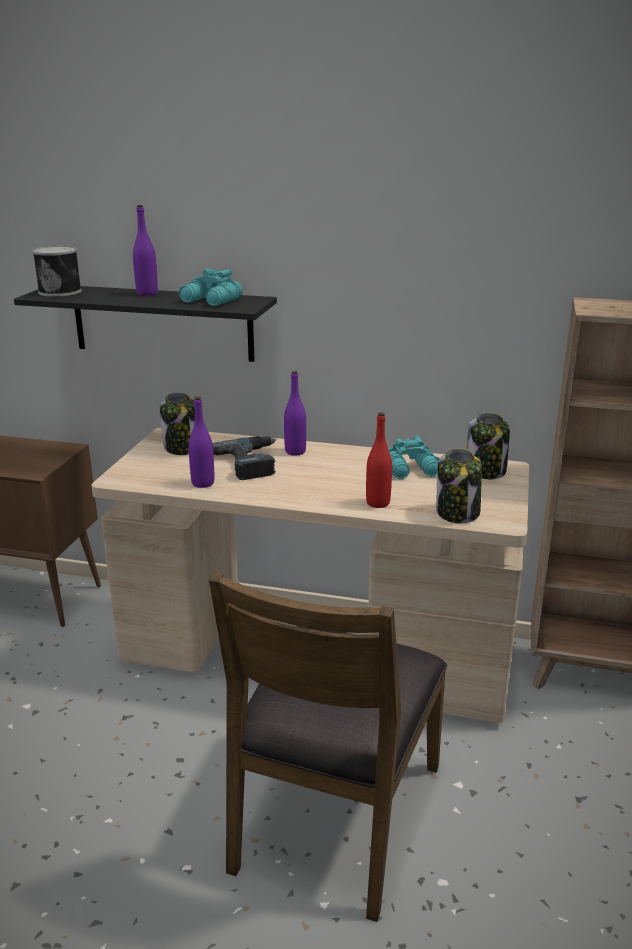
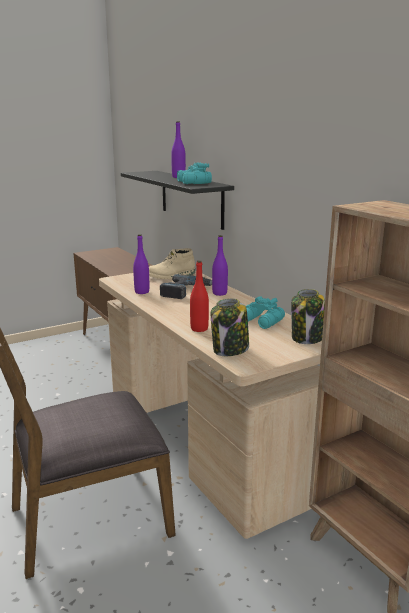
camera: 45 degrees right, 5 degrees down
(61, 291) = (147, 172): can -> none
(182, 448) = (171, 276): jar -> beige boot

